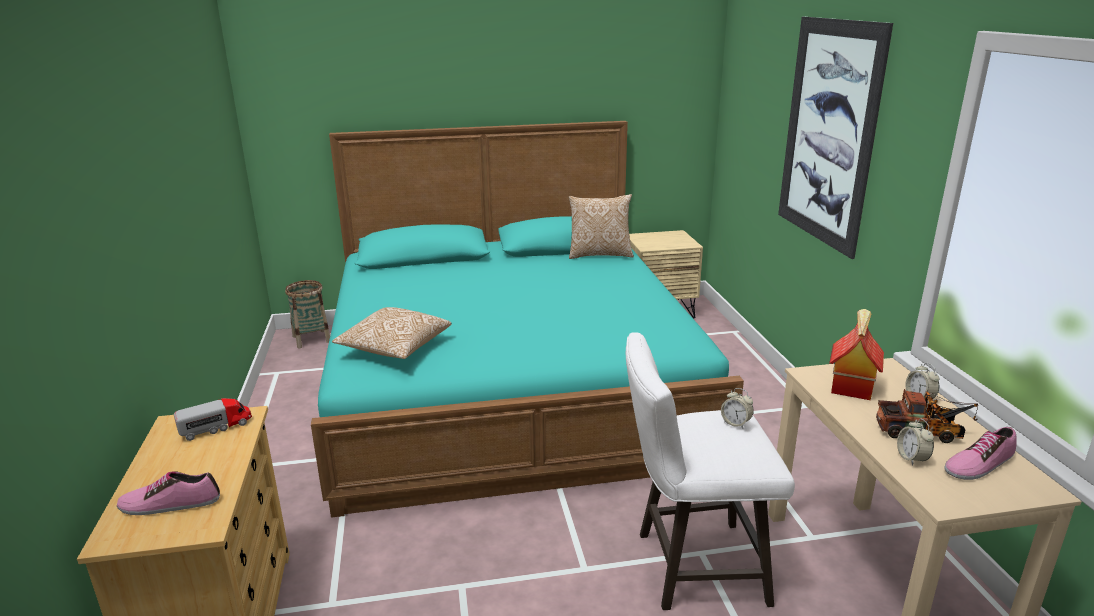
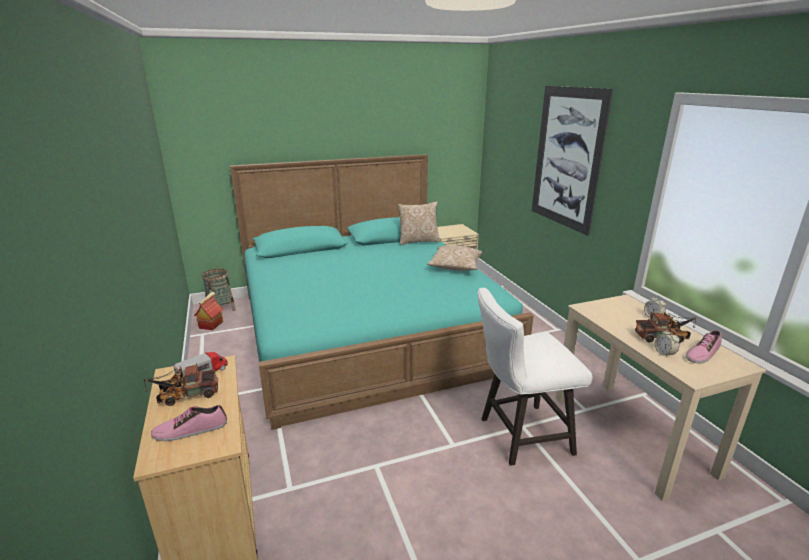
camera: 10 degrees left, 0 degrees up
(180, 456) = (184, 396): none -> toy truck
(394, 348) = (305, 310): pillow -> pillow (455, 267)
(735, 423) = (547, 341): alarm clock -> none
(850, 386) = (611, 313): toy house -> toy house (211, 324)

